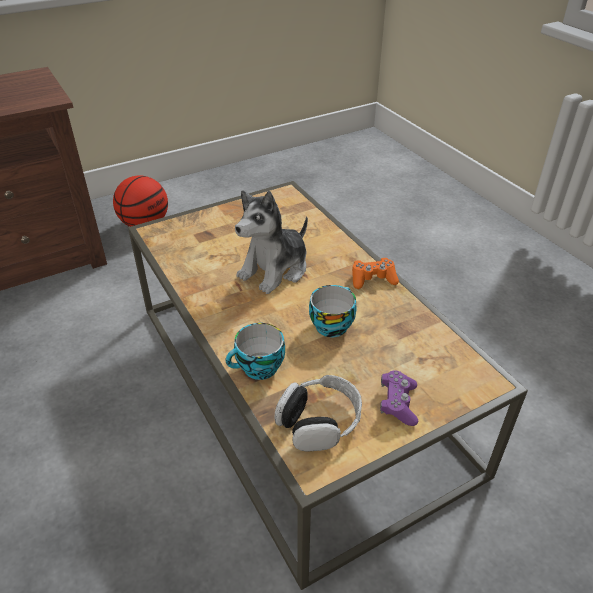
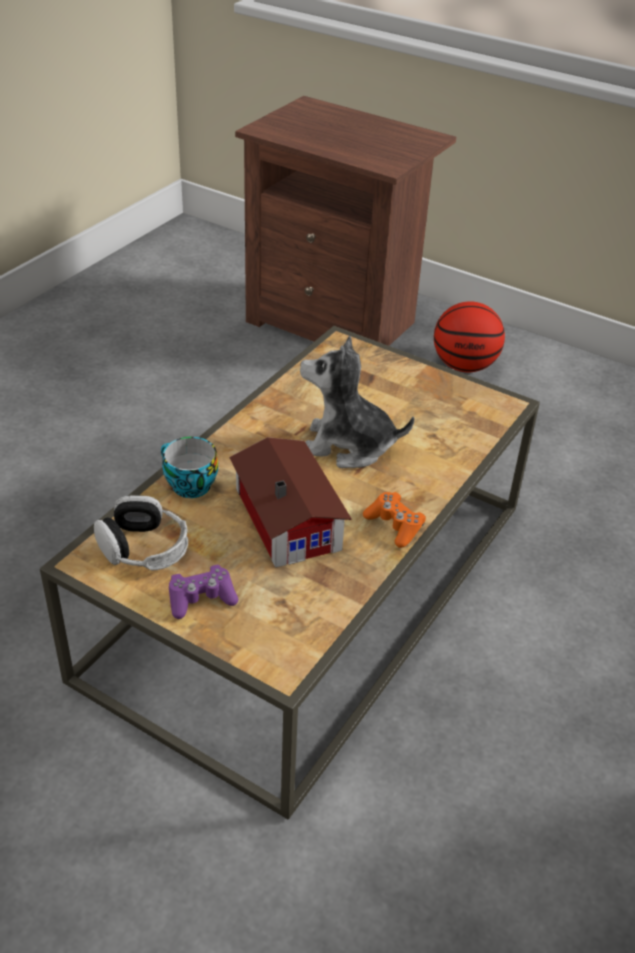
camera: 60 degrees right, 0 degrees up
(331, 324) = (289, 515): cup -> toy house

